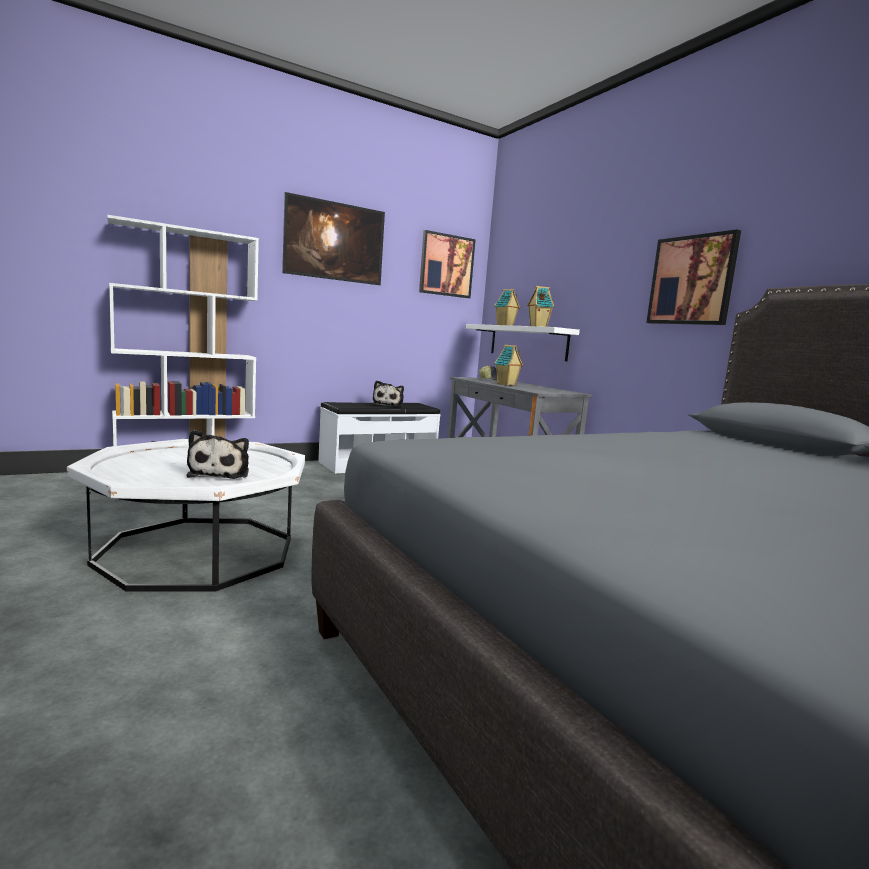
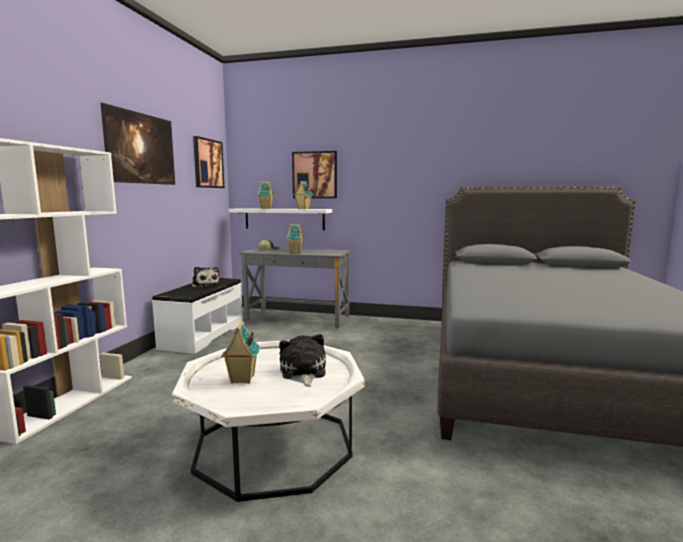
camera: 45 degrees left, 0 degrees up
(173, 461) = (241, 380): none -> toy house
(220, 473) = (303, 372): plush toy -> plush toy turned 135 degrees counterclockwise
(692, 280) = (410, 180): picture -> picture (315, 175)

